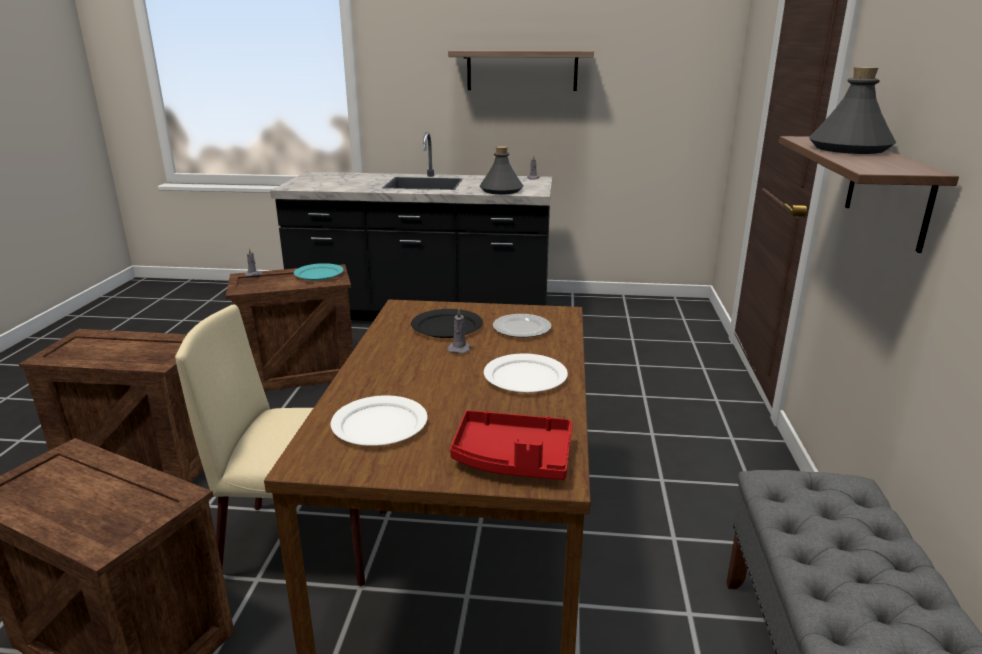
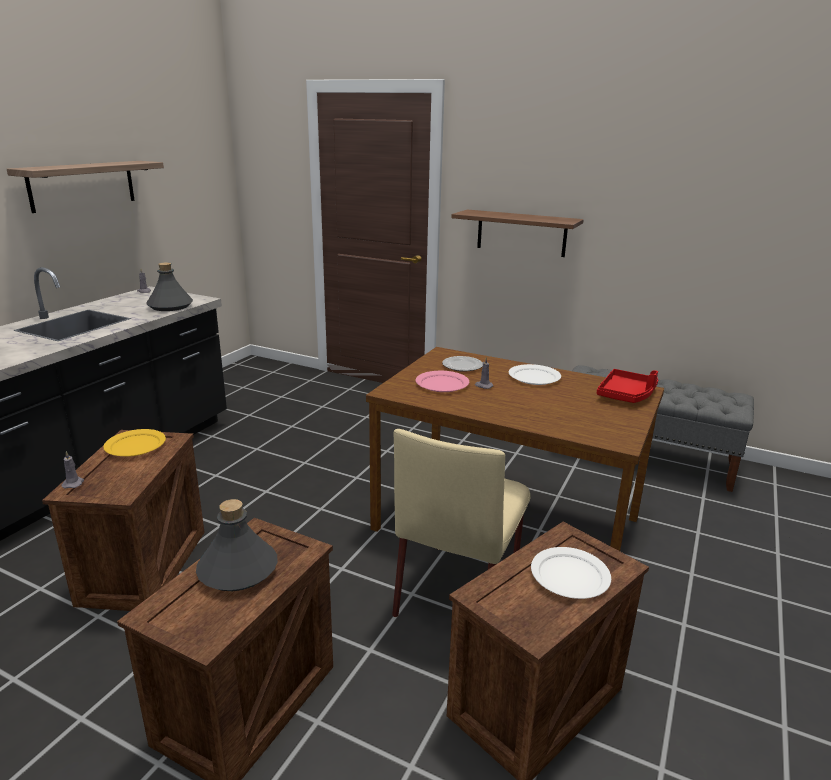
camera: 70 degrees left, 0 degrees up
(319, 274) = (135, 445): turquoise plate -> yellow plate
(380, 424) = (581, 419): white plate -> white plate (570, 575)
(447, 327) = (442, 384): black plate -> pink plate
(850, 149) = (507, 215): grey bottle -> grey bottle (238, 570)

